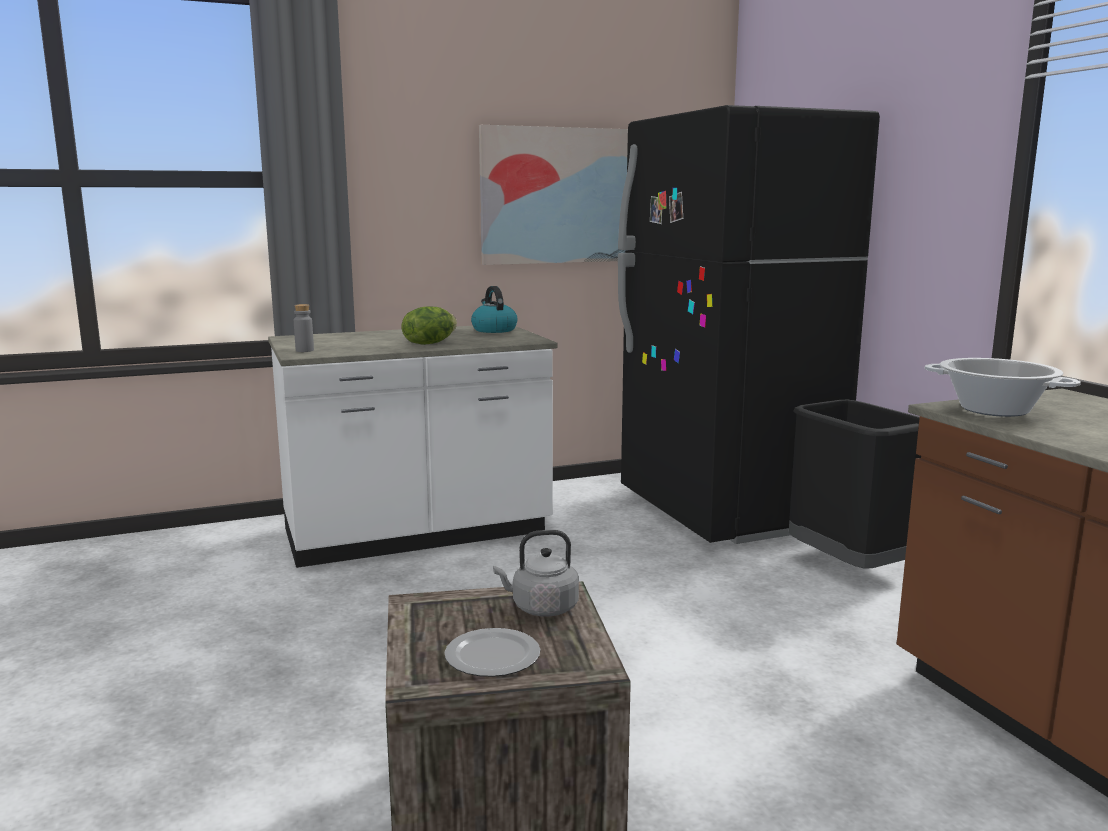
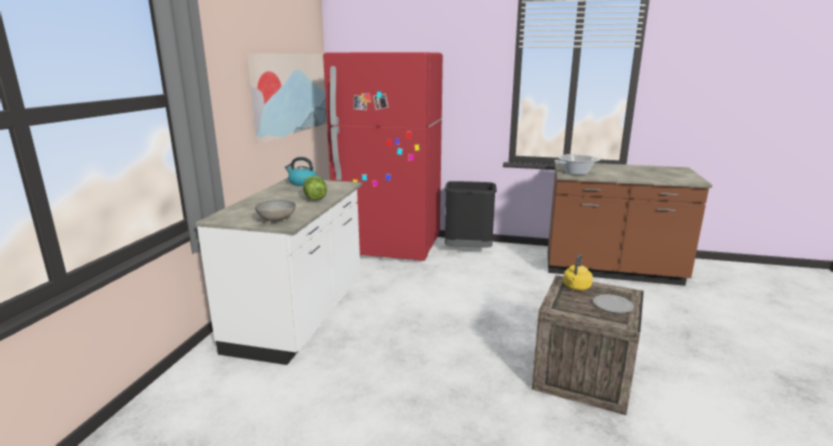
camera: 55 degrees left, 5 degrees up
(304, 350) = (276, 222): grey bottle -> grey bowl
(541, 608) = (576, 287): grey kettle -> yellow kettle
(726, 510) = (389, 247): black fridge -> red fridge

